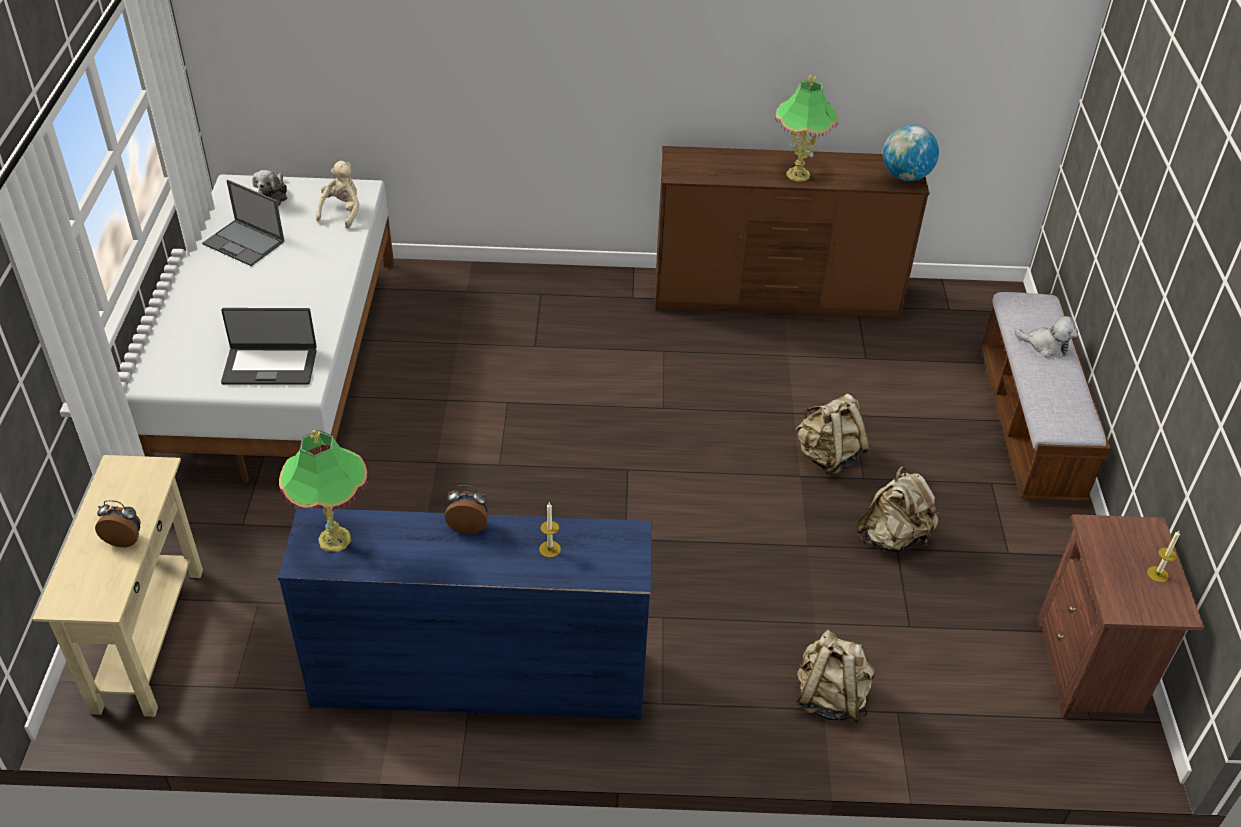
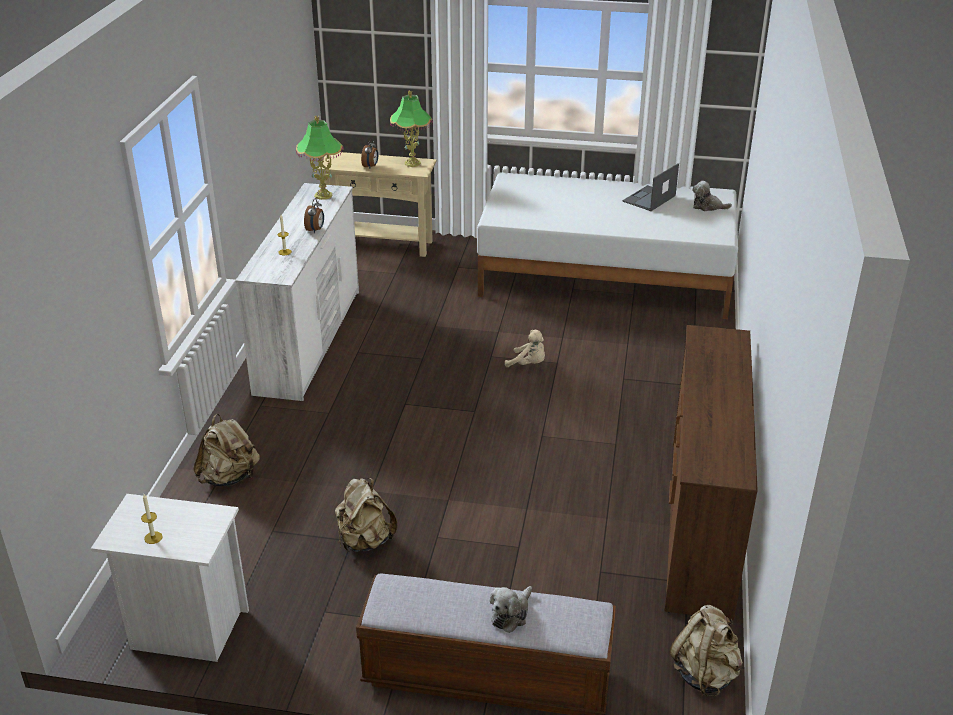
camera: 100 degrees right, 10 degrees down
(270, 365) = (517, 209): laptop -> none
(342, 212) = (689, 230): beige plush toy -> beige plush toy (528, 364)
(479, 678) = (310, 340): blue dresser -> white dresser
(798, 175) = (706, 400): table lamp -> table lamp (412, 163)
(828, 457) = (467, 520): beige backpack -> beige backpack (705, 673)
(905, 176) = (710, 470): globe -> none
(1090, 669) = (185, 629): brown nightstand -> white nightstand

